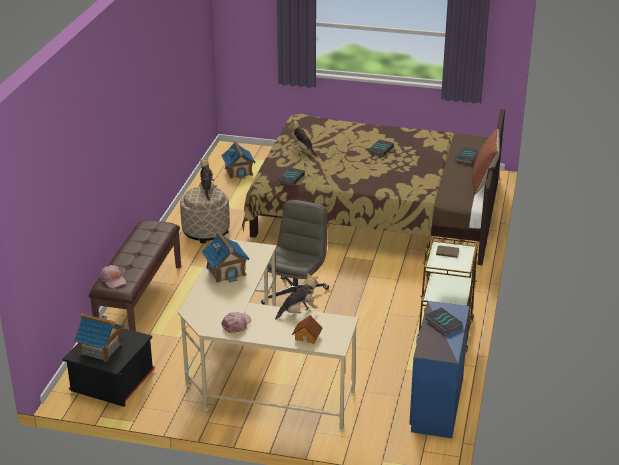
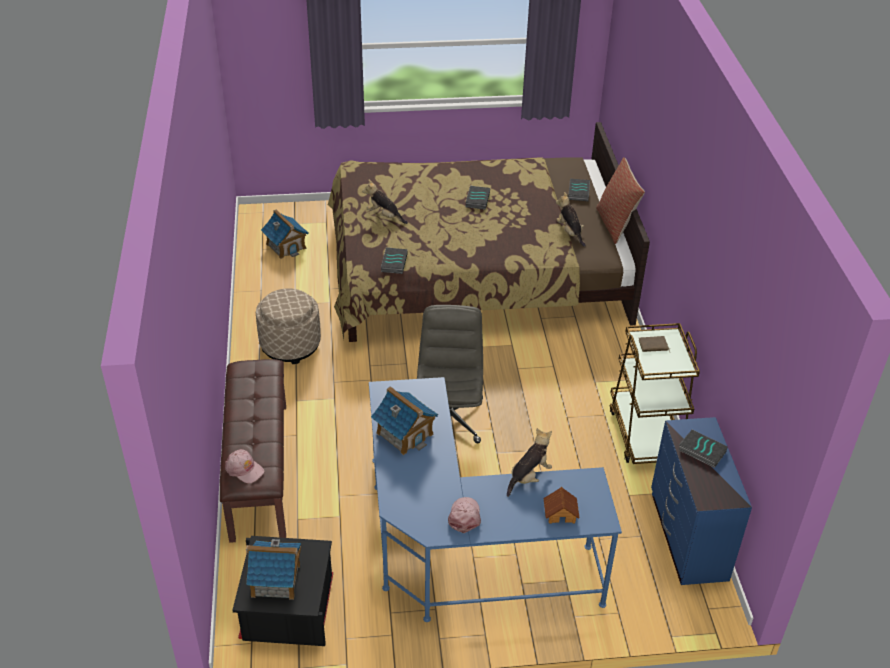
camera: 20 degrees left, 10 degrees up
(207, 190) = (287, 296): plush toy -> plush toy (570, 232)
(256, 374) = (461, 549): beige desk -> blue desk

